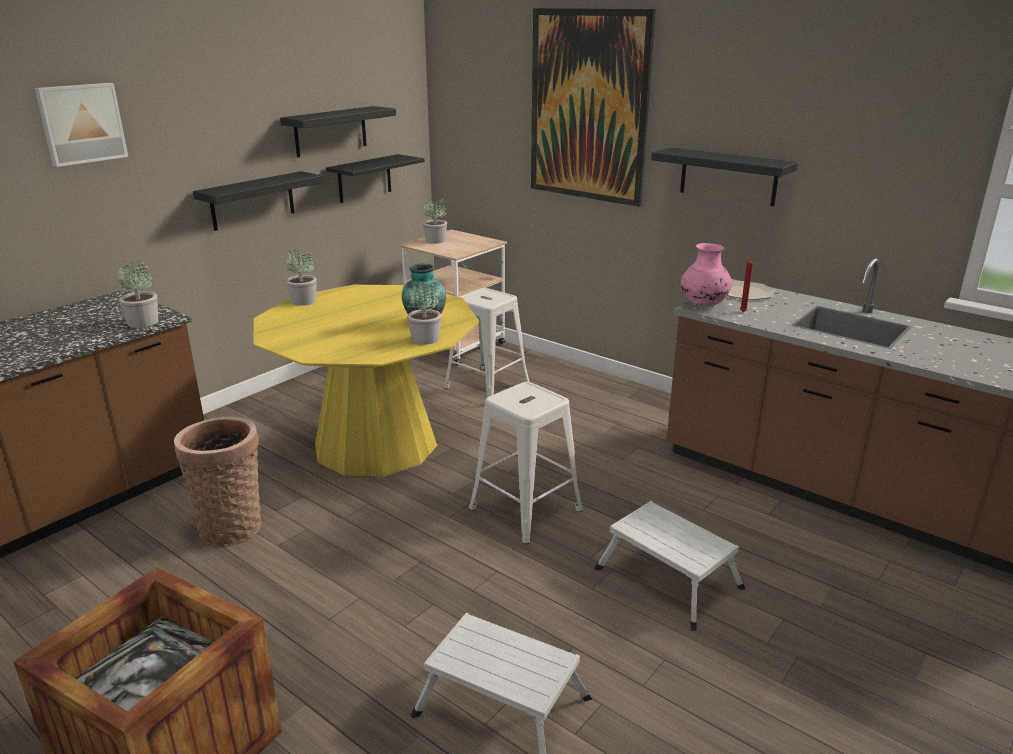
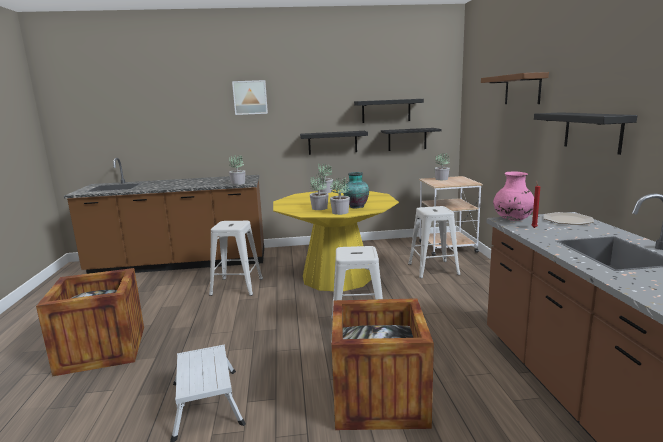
camera: 45 degrees right, 10 degrees down
(231, 526) = (237, 286): basket -> white stool
(374, 338) = (319, 208): none -> potted plant
(588, 106) = (522, 89): picture -> brown shelf
(669, 578) = (379, 398): white step ladder -> crate

